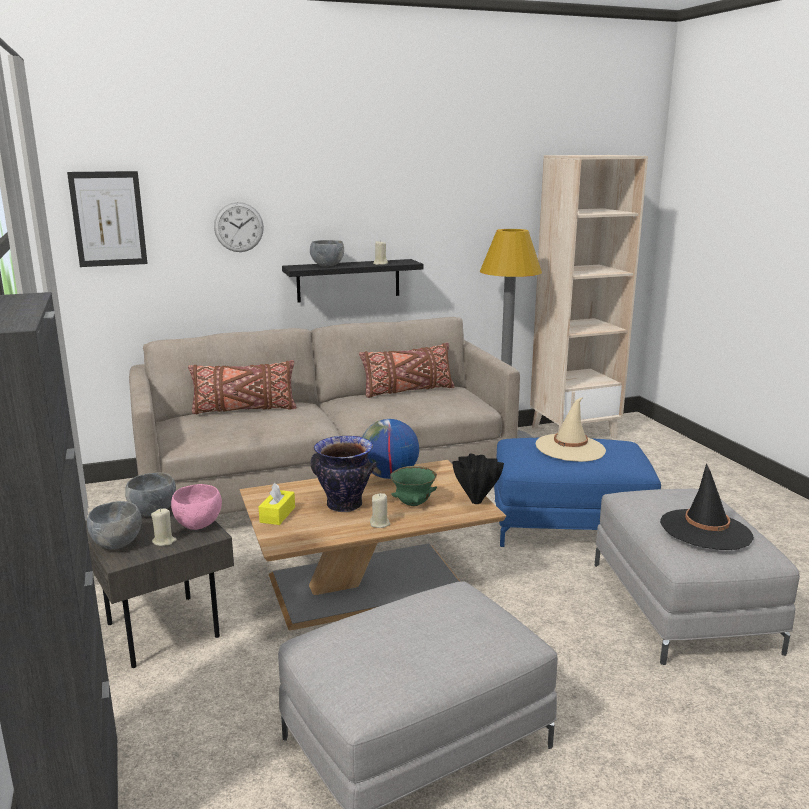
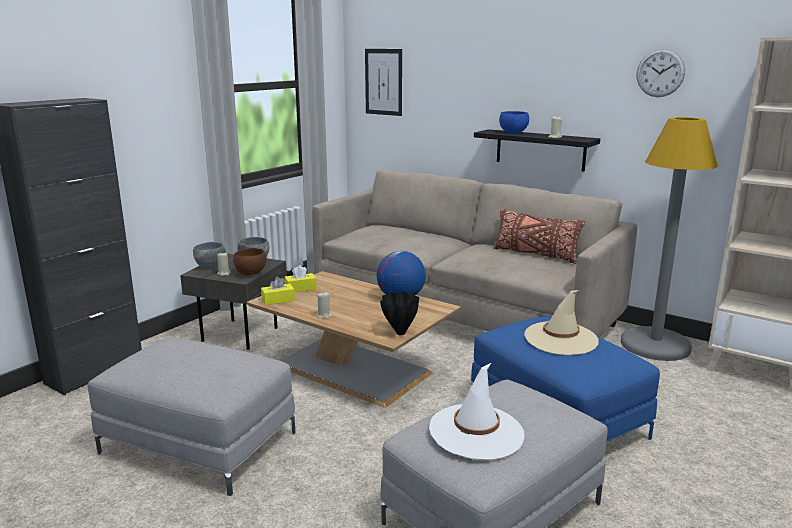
camera: 55 degrees right, 0 degrees up
(199, 524) = (251, 273): pink bowl -> brown bowl
(239, 227) = (460, 94): wall clock -> wall clock (660, 73)
(244, 410) = (409, 231): brown pillow -> none
(293, 536) = (278, 300): none -> yellow tissue box
(327, 265) = (513, 133): grey bowl -> blue bowl
(344, 505) = (336, 300): vase -> none
(413, 504) = (367, 316): green bowl -> none
(705, 530) = (476, 432): black hat -> white hat

